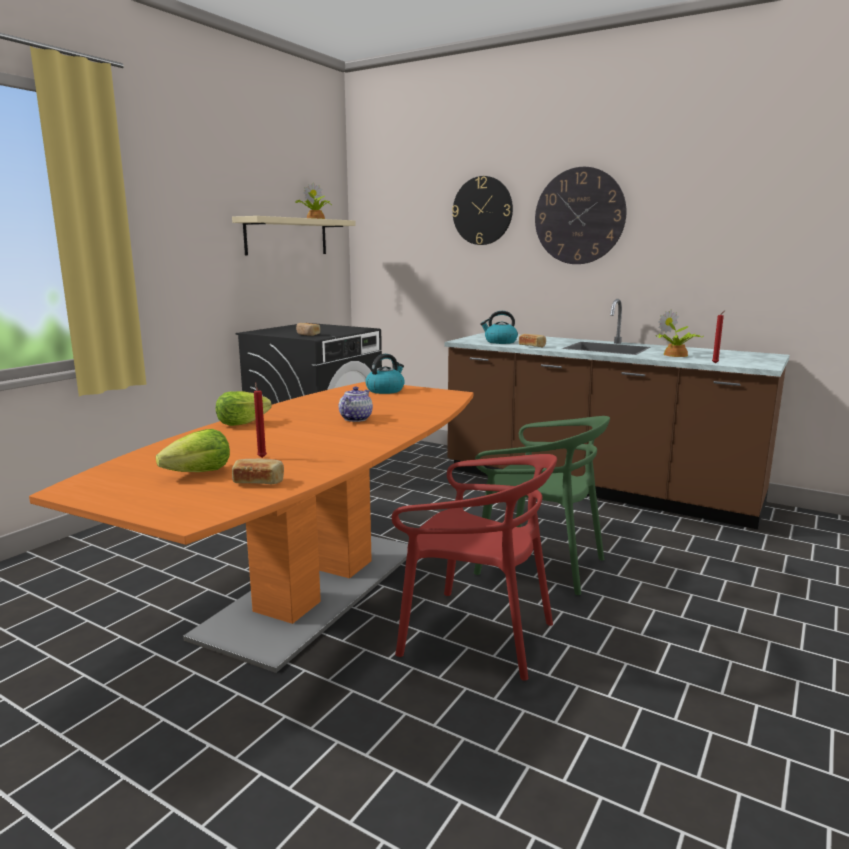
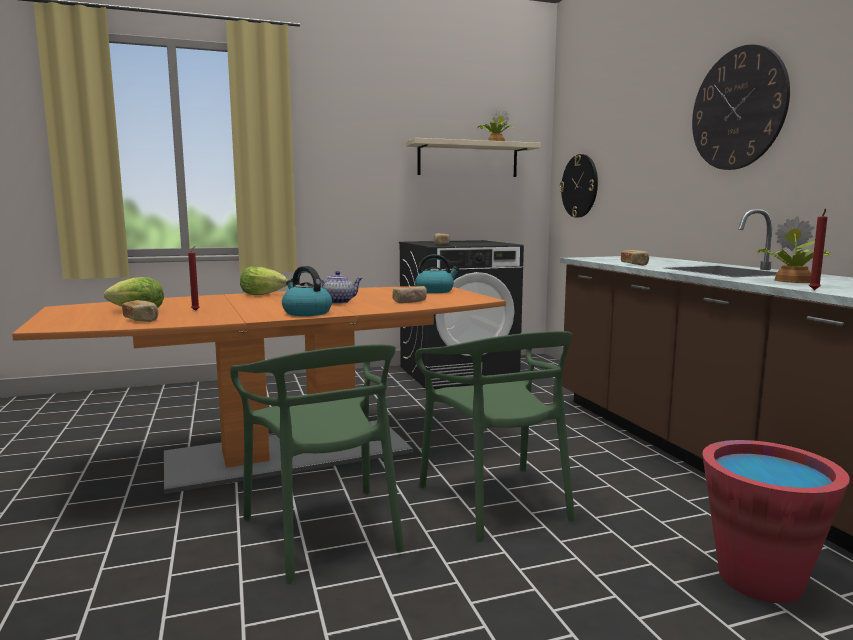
camera: 40 degrees right, 5 degrees down
(412, 406) = (410, 301): none -> bread
(476, 635) = (325, 531): red chair -> green chair
(482, 211) = (648, 118): wall clock -> wall clock (579, 186)
(500, 342) = (616, 260): kettle -> kettle (306, 313)
(726, 555) = (759, 579): none -> red bucket

